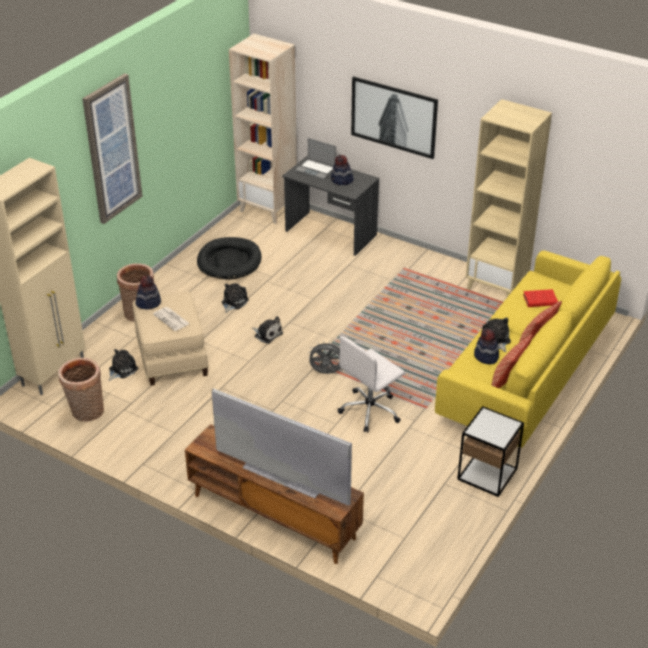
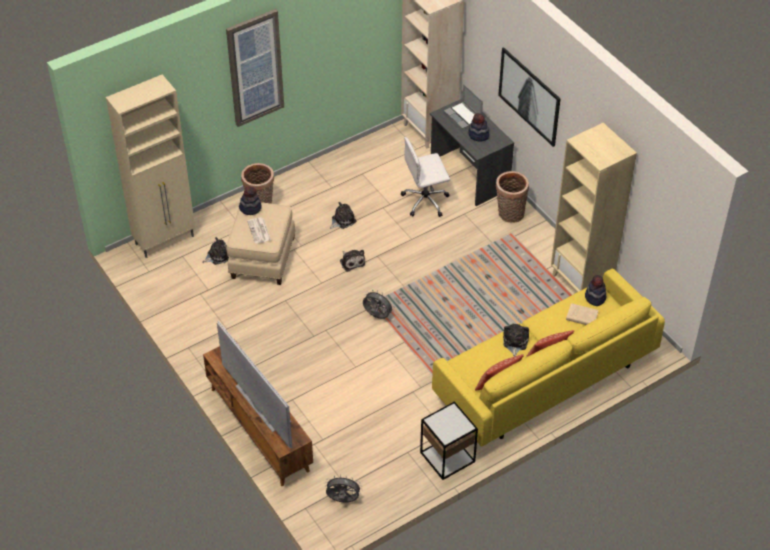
camera: 25 degrees right, 10 degrees up
(86, 412) = (170, 286): basket -> basket (509, 214)
(229, 261) = (363, 176): black dog bed -> none
(370, 410) = (391, 365): white office chair -> white office chair (426, 201)
(411, 553) = (343, 500): none -> grey fan
(486, 356) = (494, 355): hat -> hat (595, 297)
(539, 300) = (581, 316): red book -> beige book

